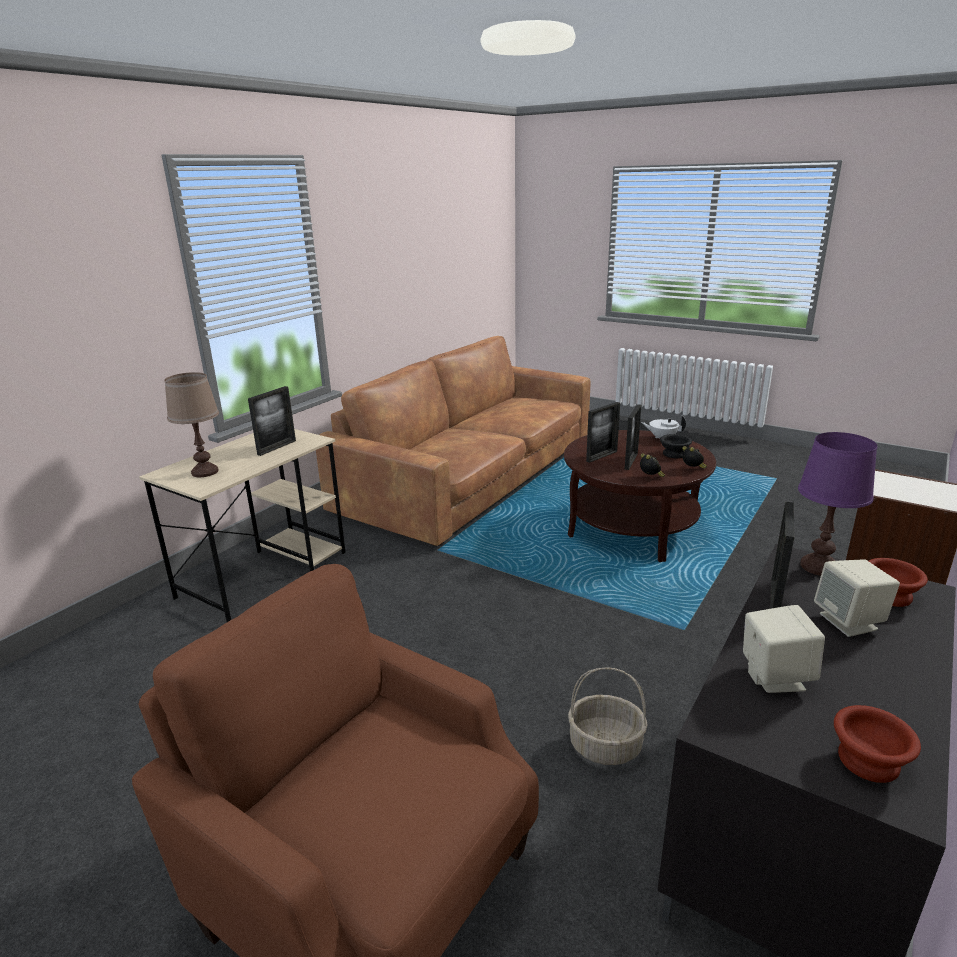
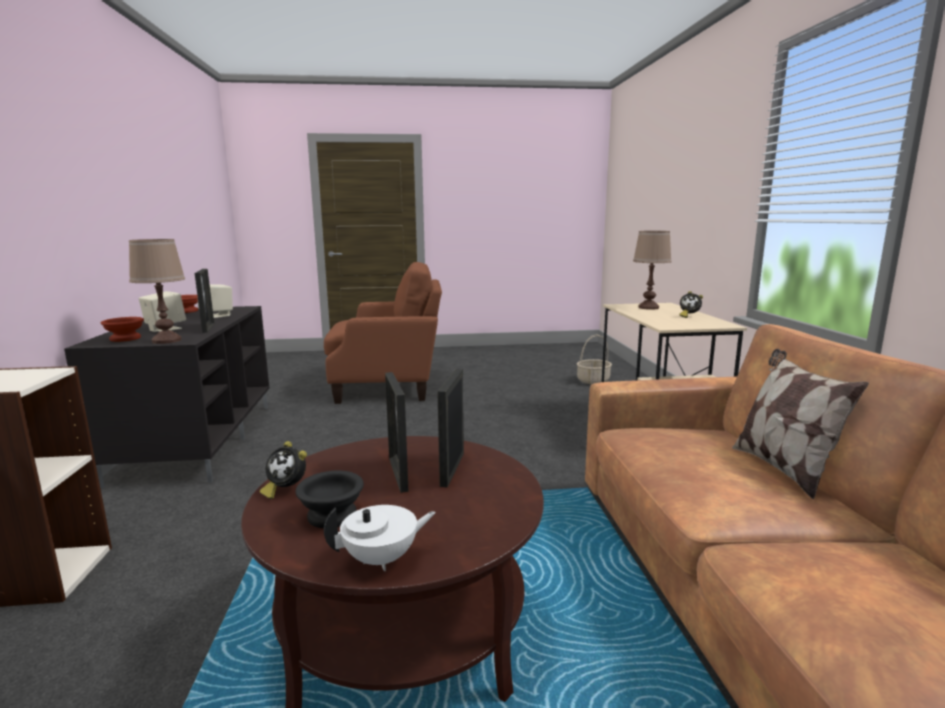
camera: 140 degrees right, 10 degrees down
(277, 447) = (669, 319): picture frame -> none
(429, 440) = (783, 468): none -> pillow
(604, 747) = (315, 433): basket -> basket (593, 380)
(650, 477) = (348, 456): alarm clock -> alarm clock (688, 316)
(819, 567) = (167, 340): purple table lamp -> brown table lamp

